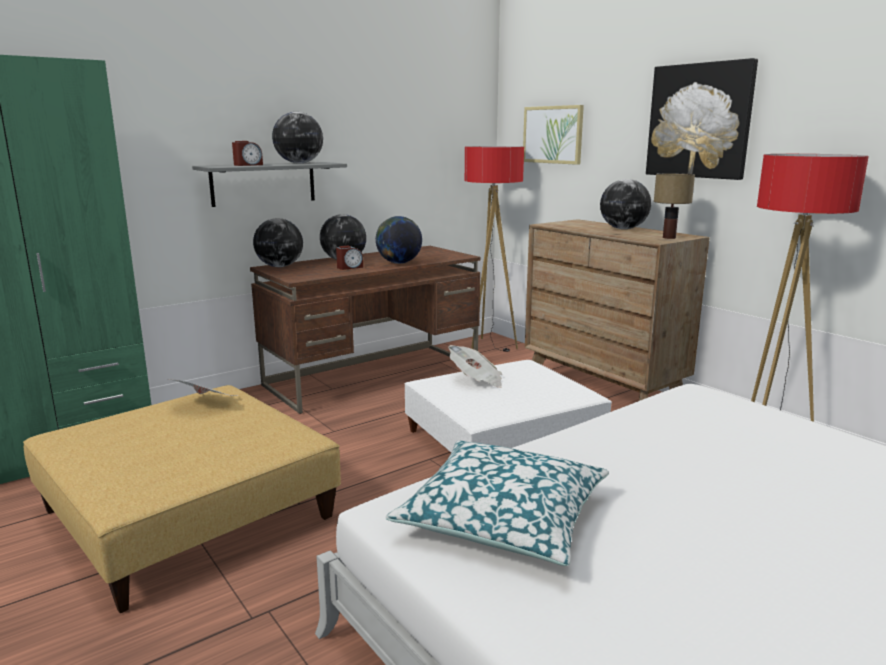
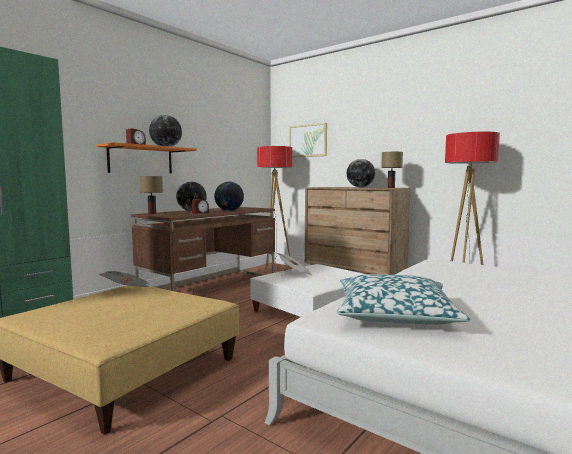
camera: 15 degrees left, 10 degrees down
(263, 183) = (141, 160): grey shelf -> orange shelf
(280, 266) = (152, 213): globe -> table lamp
(699, 121) = (398, 126): picture -> none

